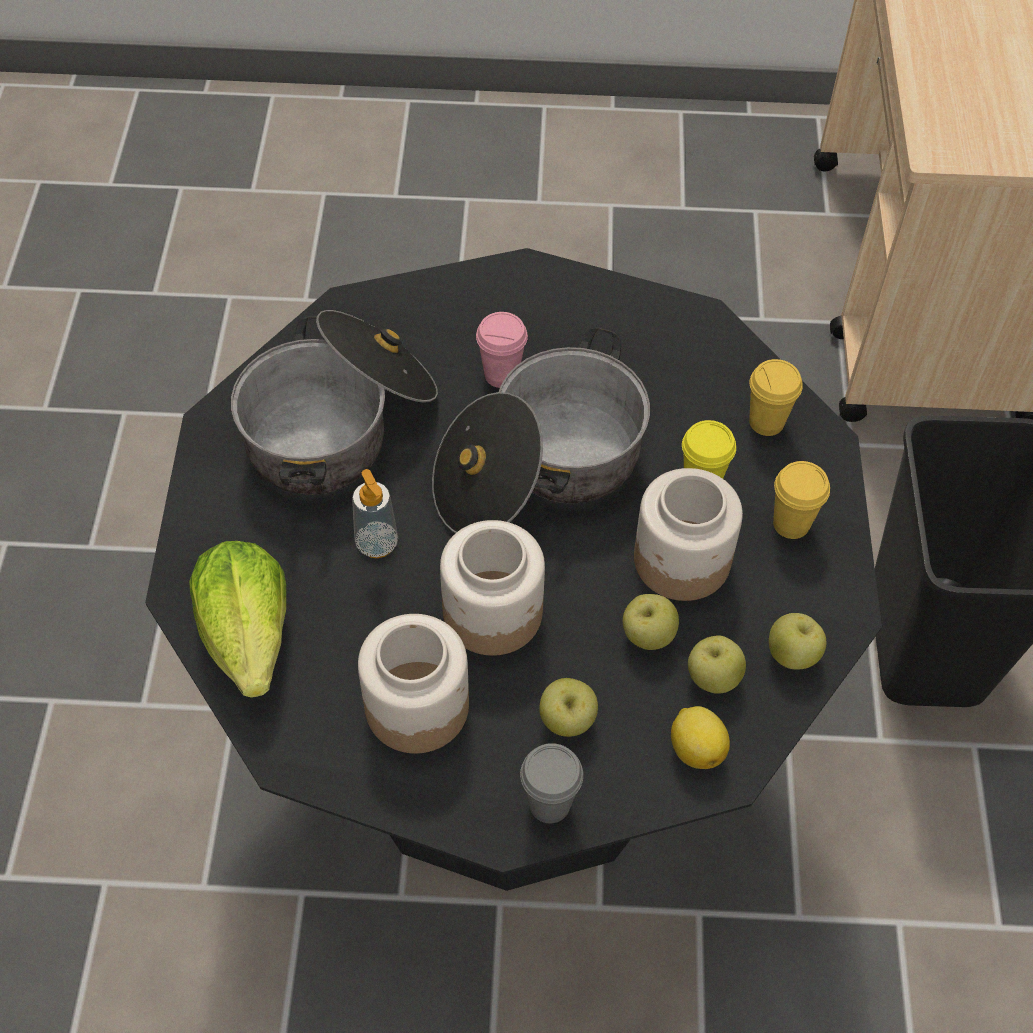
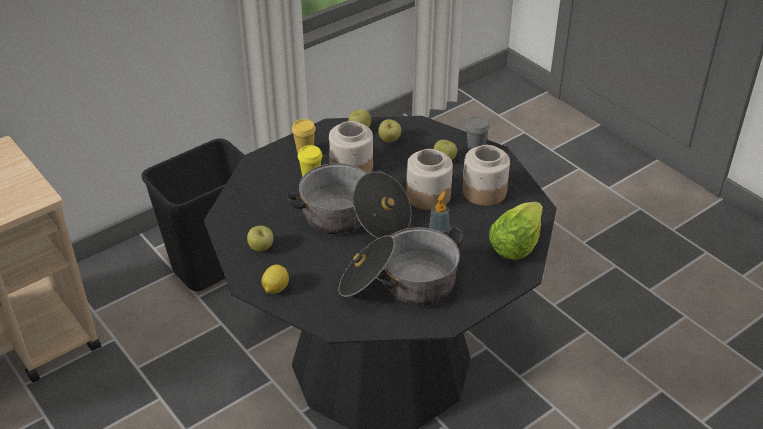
camera: 130 degrees left, 15 degrees down
(501, 375) = (318, 256): pink cup -> none
(648, 636) = (391, 159): apple -> apple (261, 248)
(696, 748) = (418, 132): lemon -> lemon (275, 289)
(766, 422) = (262, 177): yellow cup -> none

